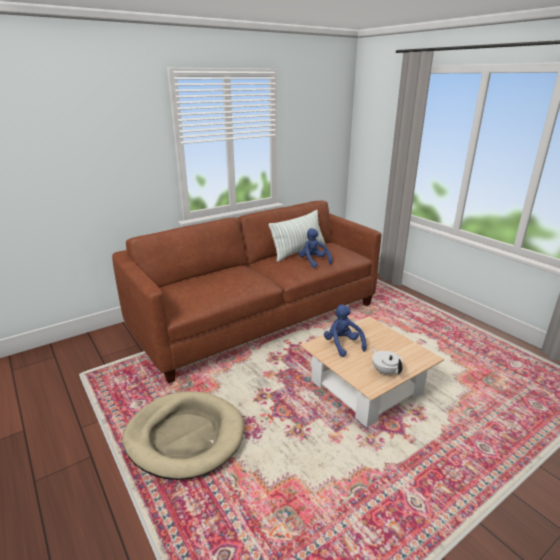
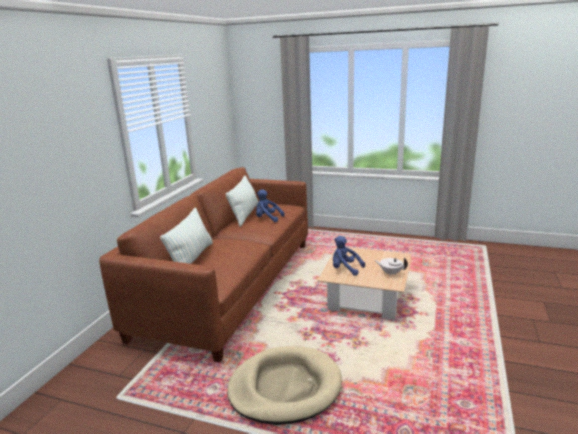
camera: 35 degrees left, 5 degrees down
(197, 278) = (192, 259): none -> pillow

